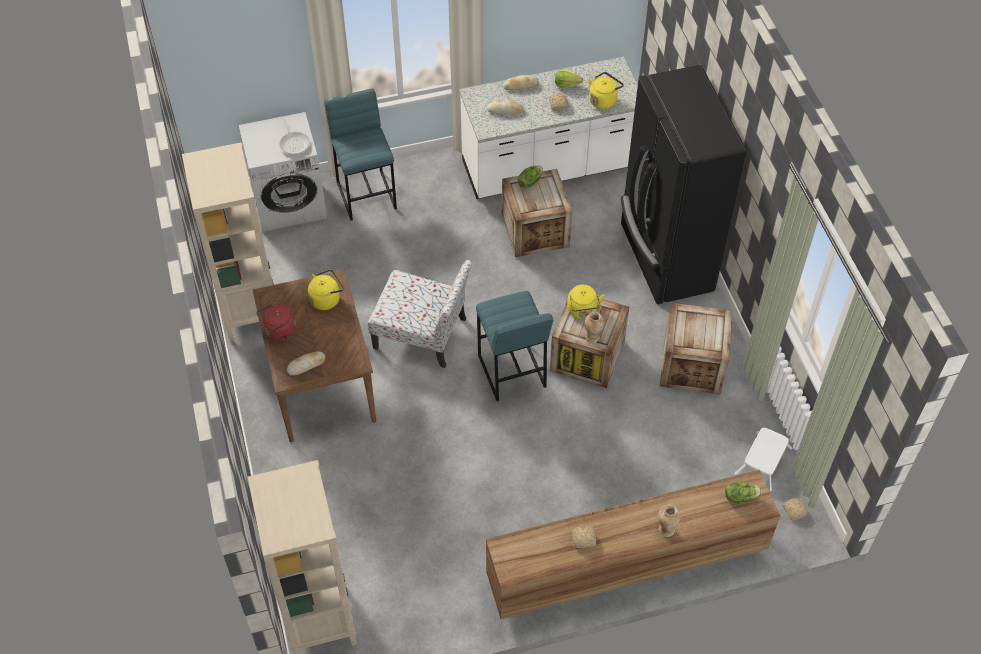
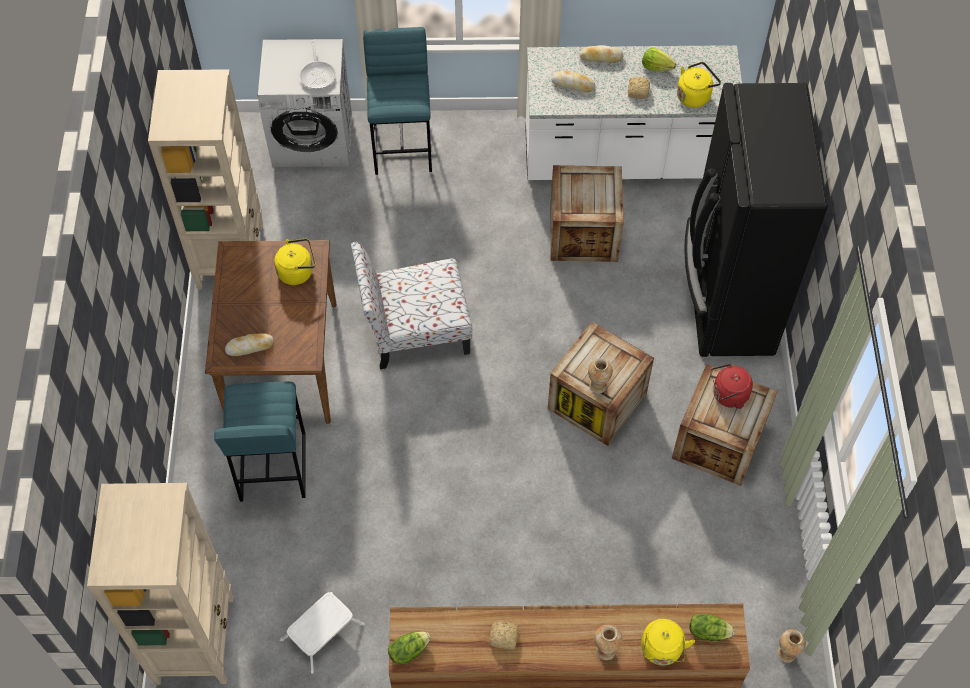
camera: 15 degrees right, 5 degrees up
(278, 332) = (231, 299): red kettle -> red kettle (727, 395)
(422, 334) = (415, 330): chair -> chair turned 135 degrees clockwise
(512, 372) = (503, 401): turquoise stool -> turquoise stool (273, 469)
(529, 181) = (584, 176): lettuce -> lettuce (408, 650)
(582, 311) = (596, 350): yellow kettle -> yellow kettle (661, 650)
(763, 460) = (767, 581): white step ladder -> white step ladder (321, 631)
(794, 510) = (786, 653): bread -> vase

